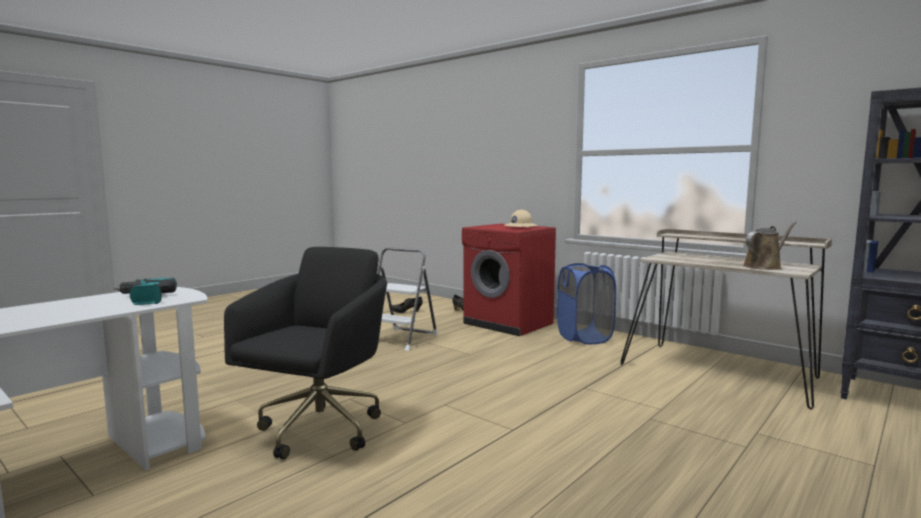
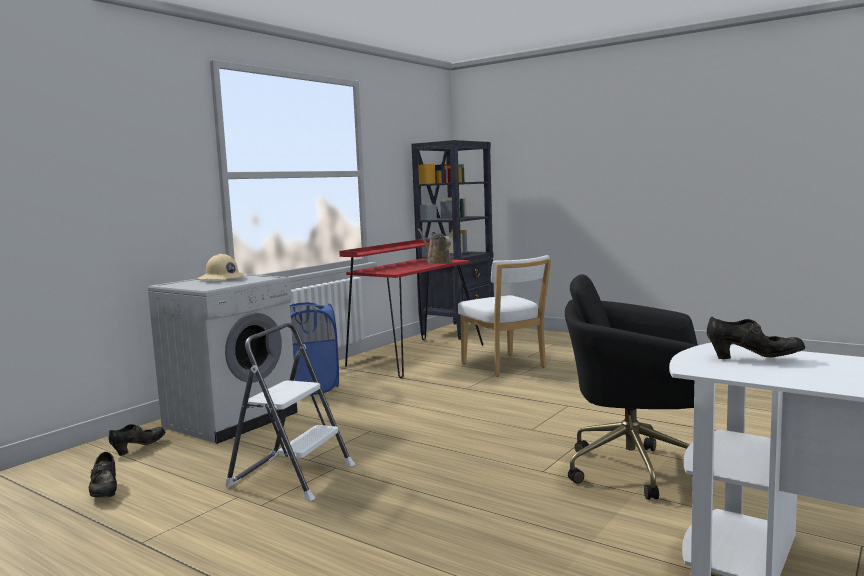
camera: 95 degrees left, 0 degrees up
(144, 299) = (754, 359): power drill -> black shoe
(507, 324) = (233, 420): red washing machine -> white washing machine
(690, 414) = (505, 366): none -> white chair
(721, 371) = (413, 356): beige desk -> red desk

